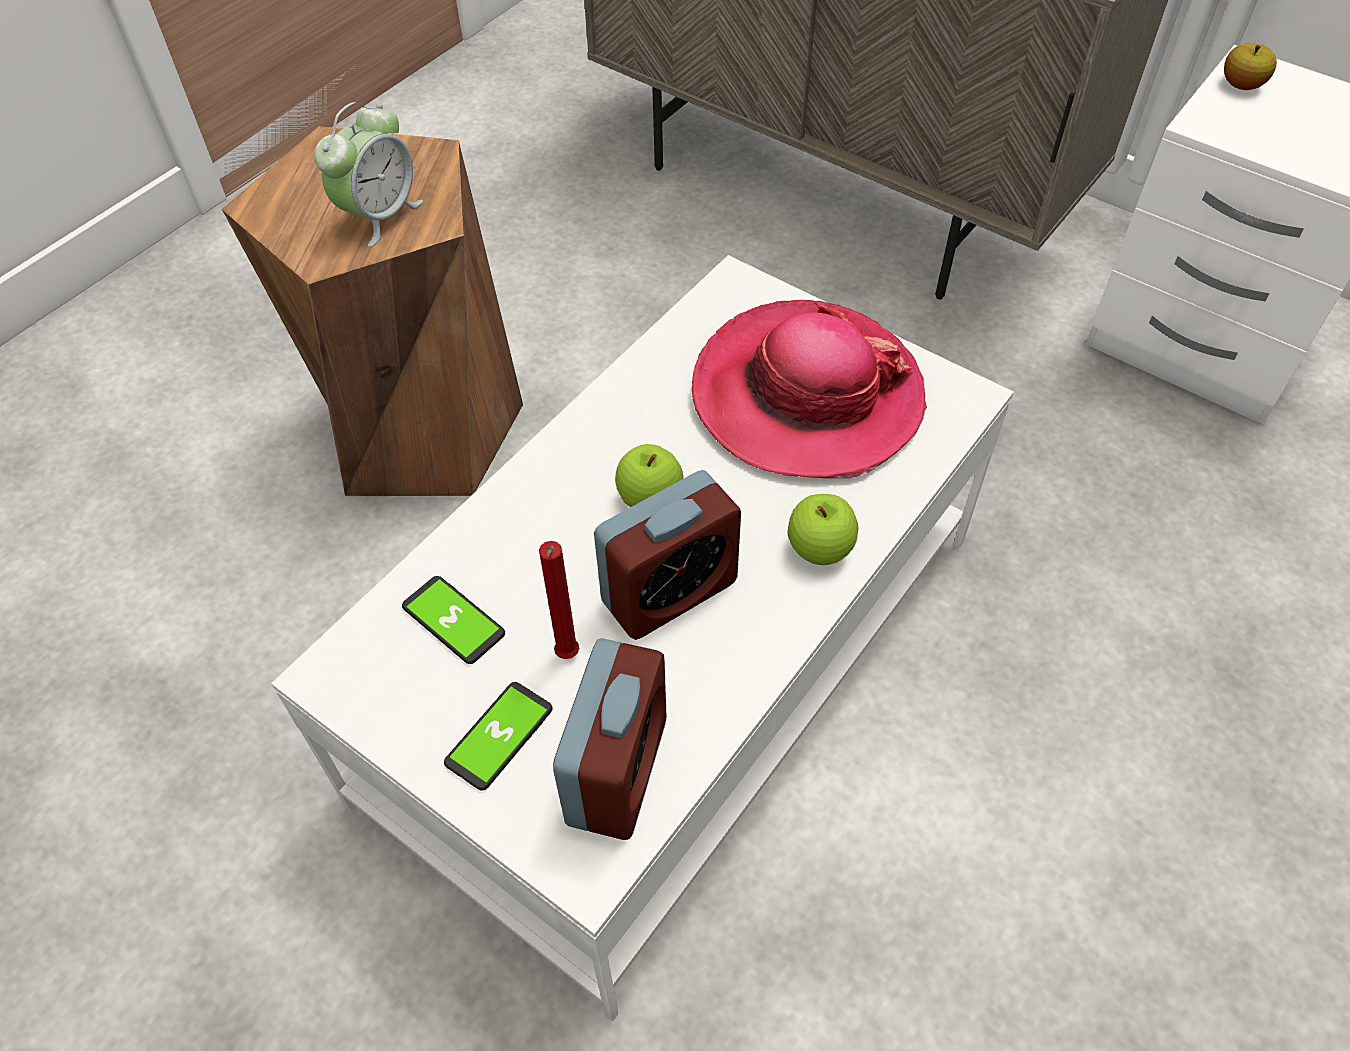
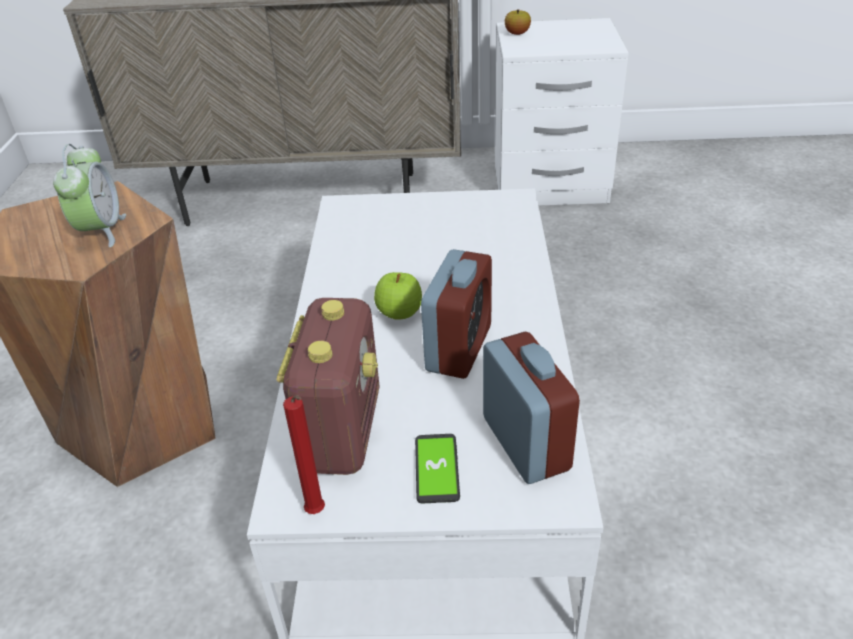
camera: 35 degrees left, 15 degrees down
(453, 620) = (342, 430): phone -> radio
(567, 657) = (434, 408): red candle -> red candle (317, 513)
(806, 396) = (435, 233): hat -> none
(819, 549) = (517, 290): apple -> none

